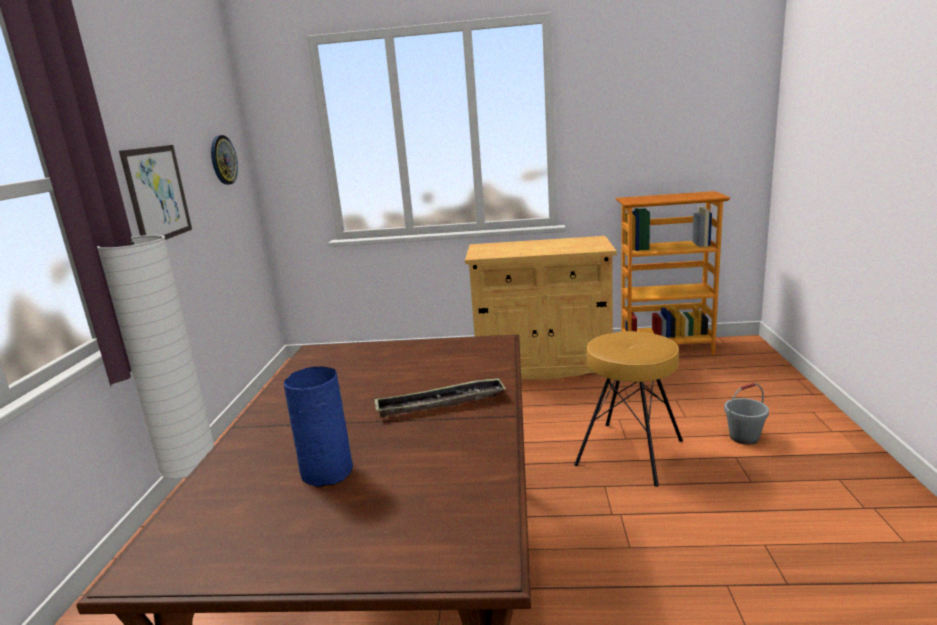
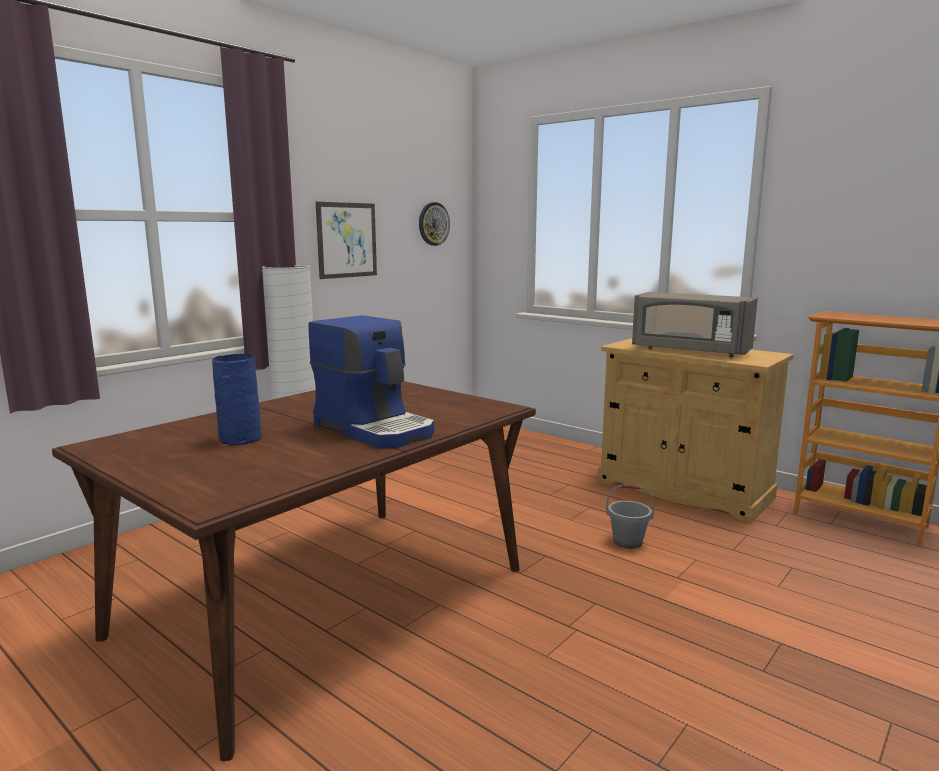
camera: 35 degrees right, 5 degrees down
(440, 404) = (376, 429): tray -> coffee machine
(538, 248) = (690, 351): none -> grey microwave
(630, 452) = (663, 590): brown stool -> none
(744, 437) = (823, 631): grey bucket -> grey bucket (628, 542)

